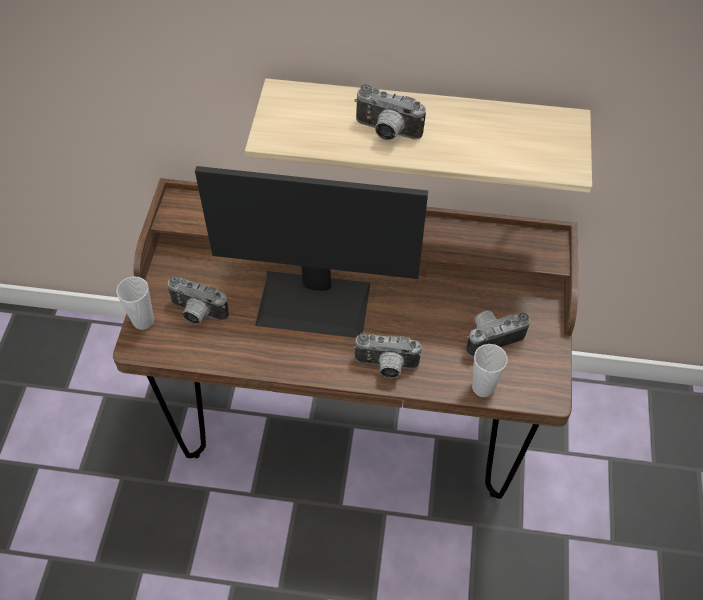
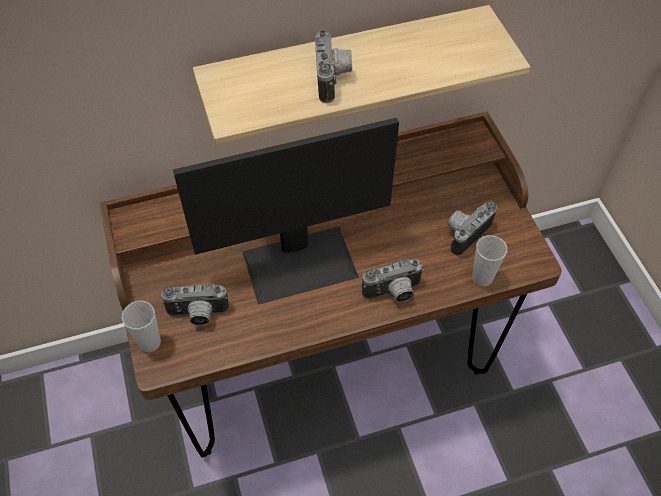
camera: 25 degrees left, 0 degrees up
(386, 132) = (333, 79): camera -> camera turned 90 degrees counterclockwise

